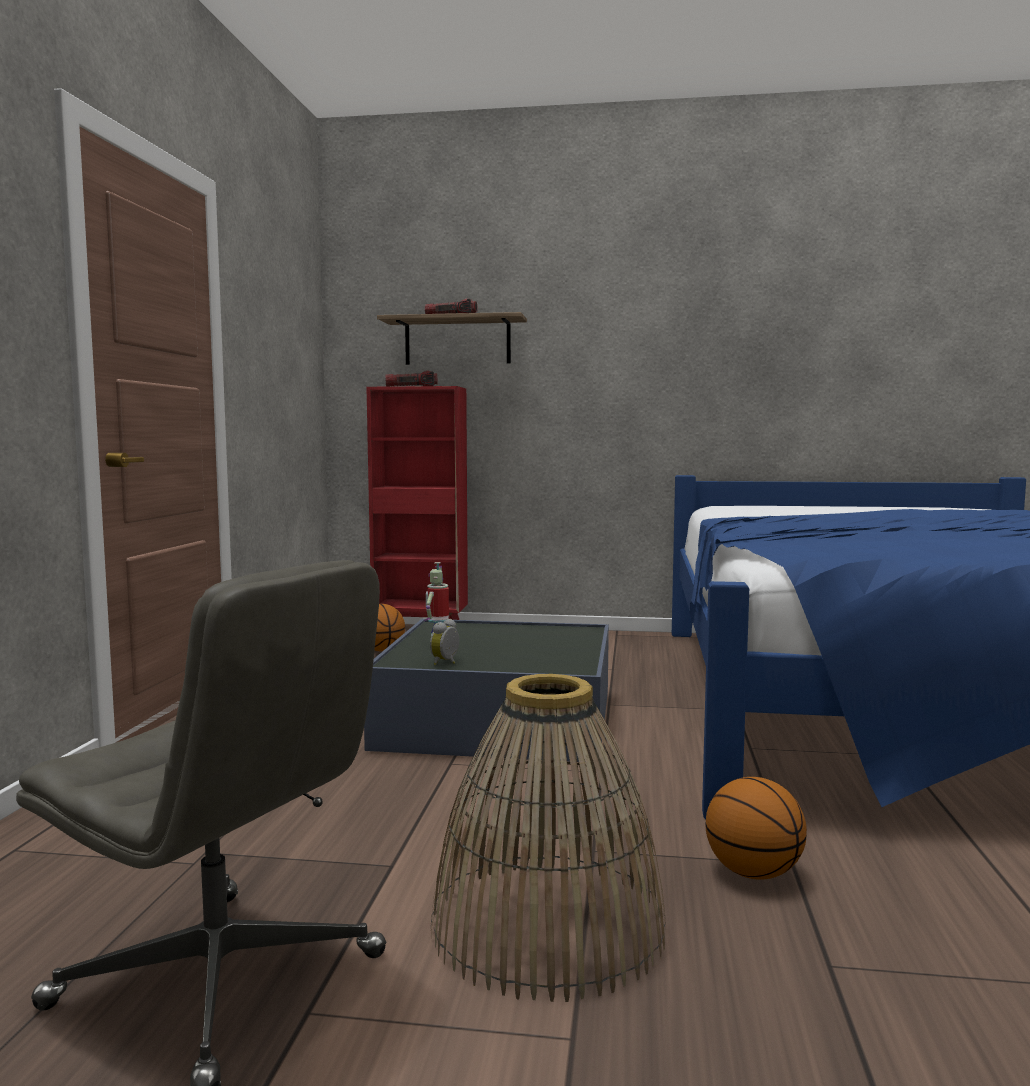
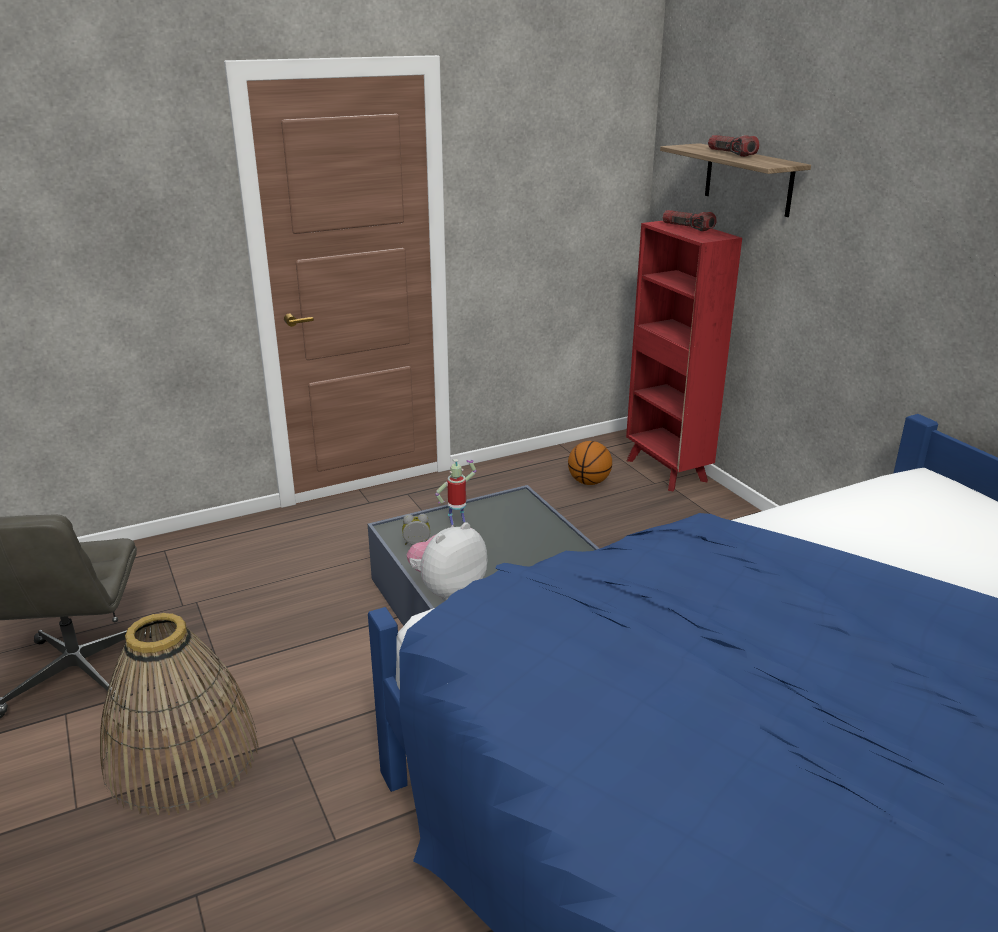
camera: 55 degrees right, 20 degrees up
(547, 668) = (448, 590): none -> plush toy
(753, 873) = (306, 824): basketball -> none

